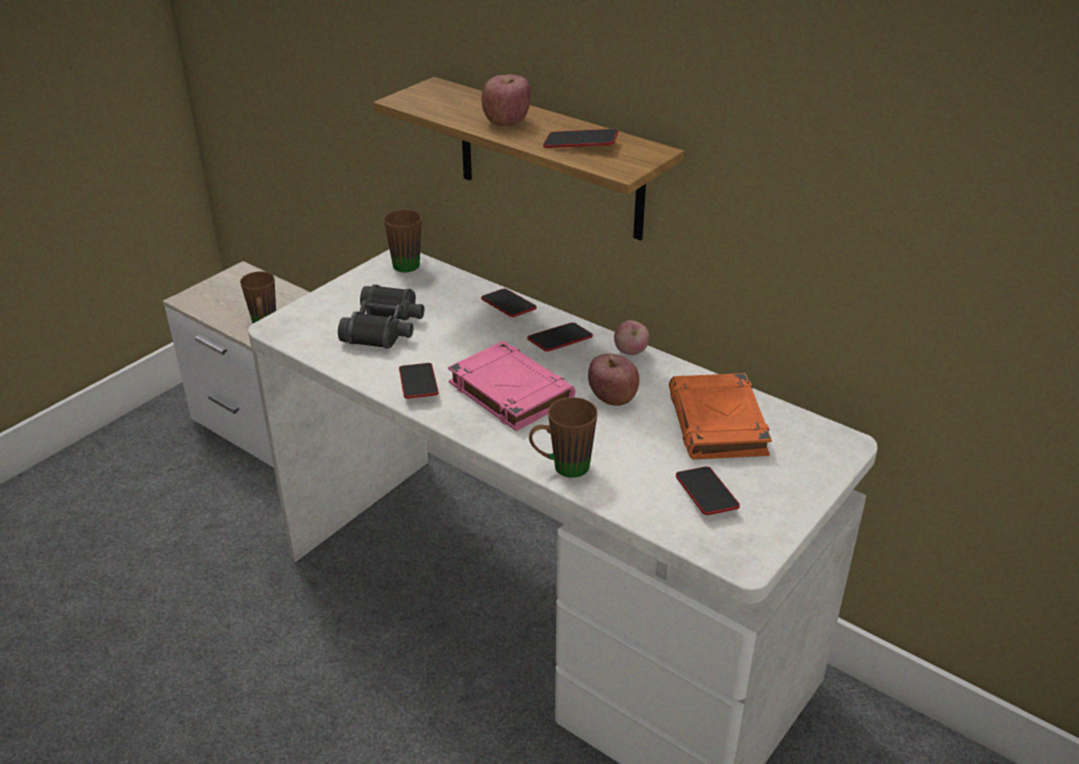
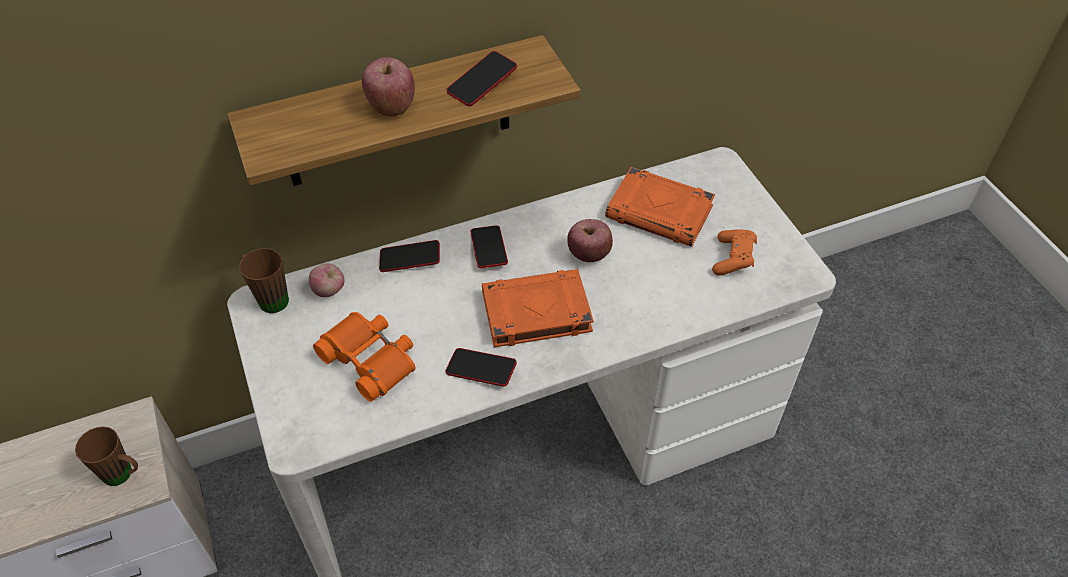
camera: 60 degrees left, 15 degrees up
(385, 328) = (370, 359): black binoculars -> orange binoculars
(509, 391) = (535, 313): pink book -> orange book
(562, 468) = (655, 324): brown mug -> none
(630, 353) = (538, 215): apple -> apple (329, 291)
(706, 495) = (733, 259): phone -> orange game controller

